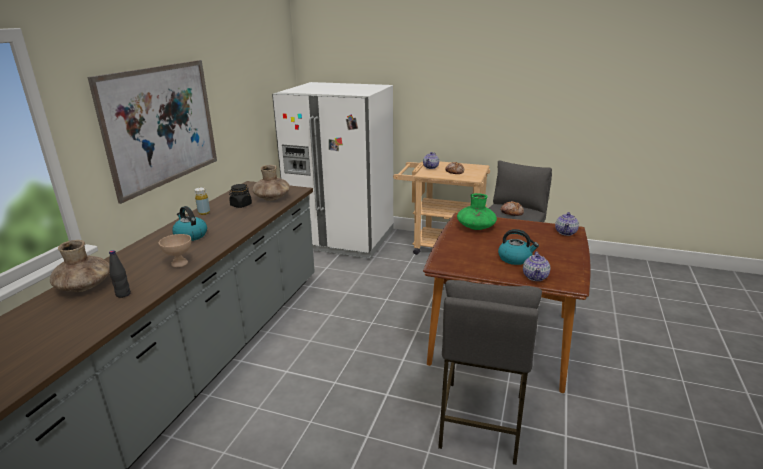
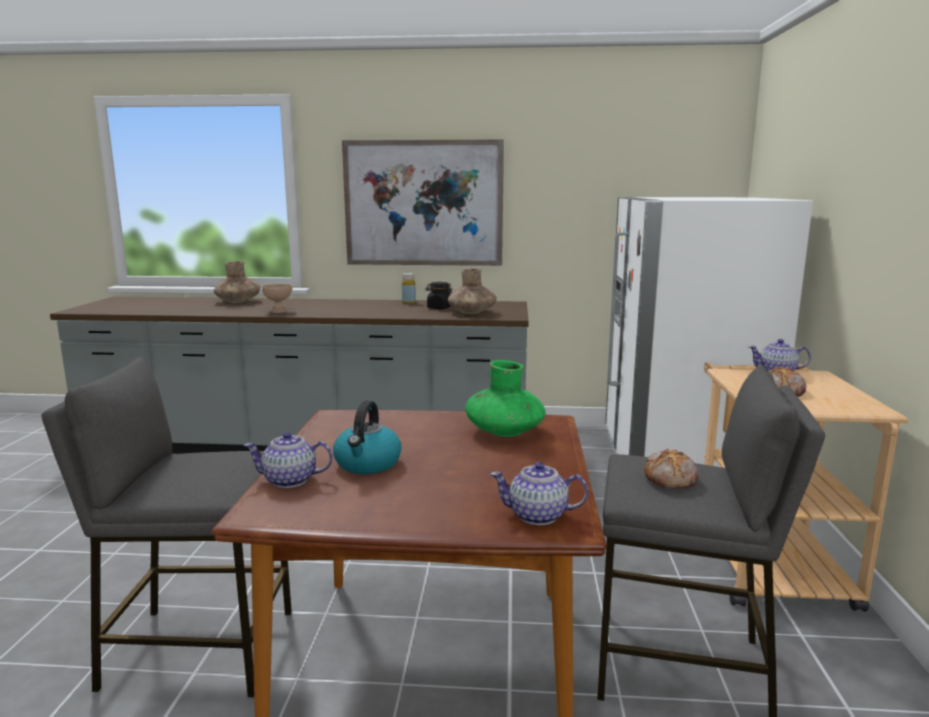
camera: 75 degrees right, 10 degrees down
(123, 294) = (220, 309): black bottle -> none
(190, 235) = (345, 306): kettle -> none

